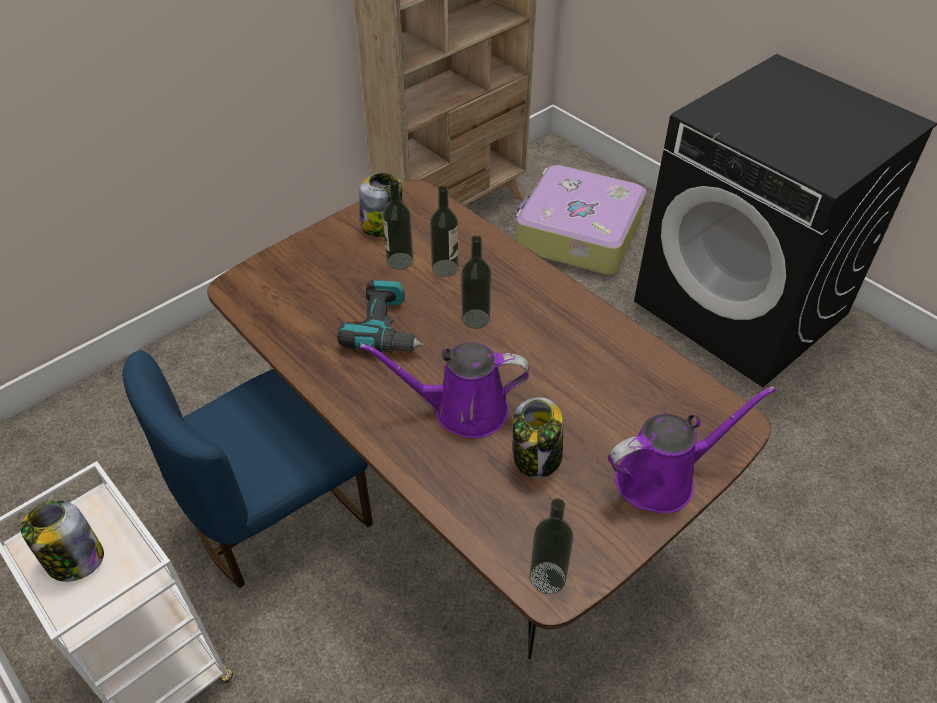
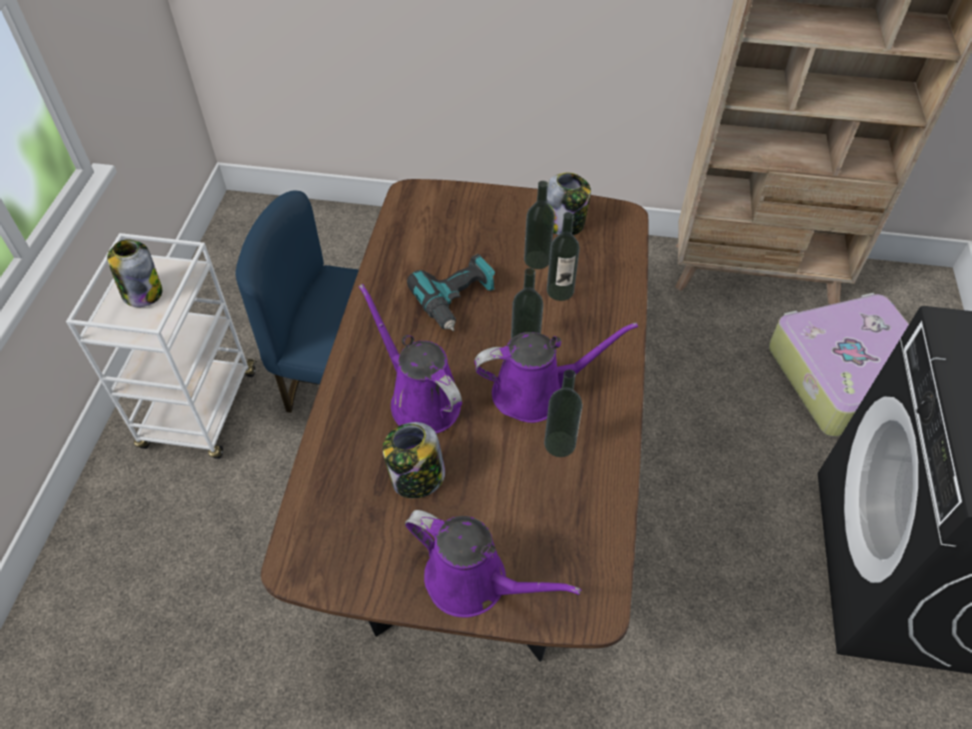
camera: 50 degrees right, 5 degrees up
(525, 340) = (535, 392): none -> purple watering can
(547, 577) = (305, 557): bottle -> bottle (559, 444)

